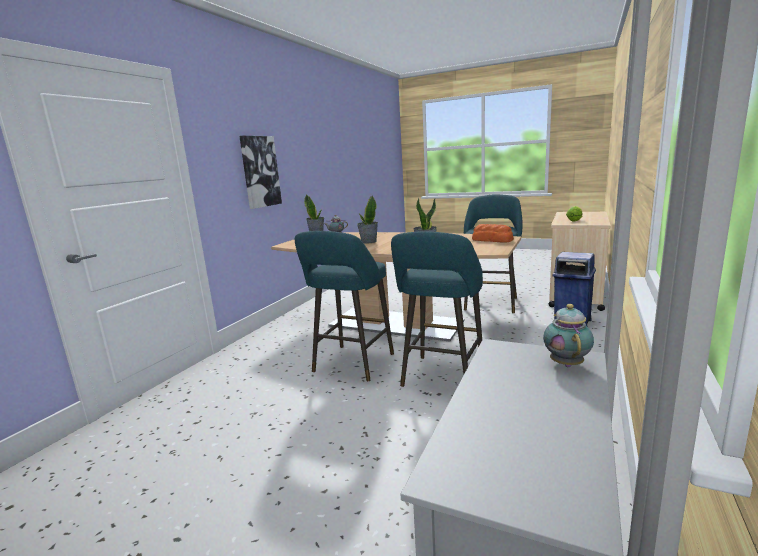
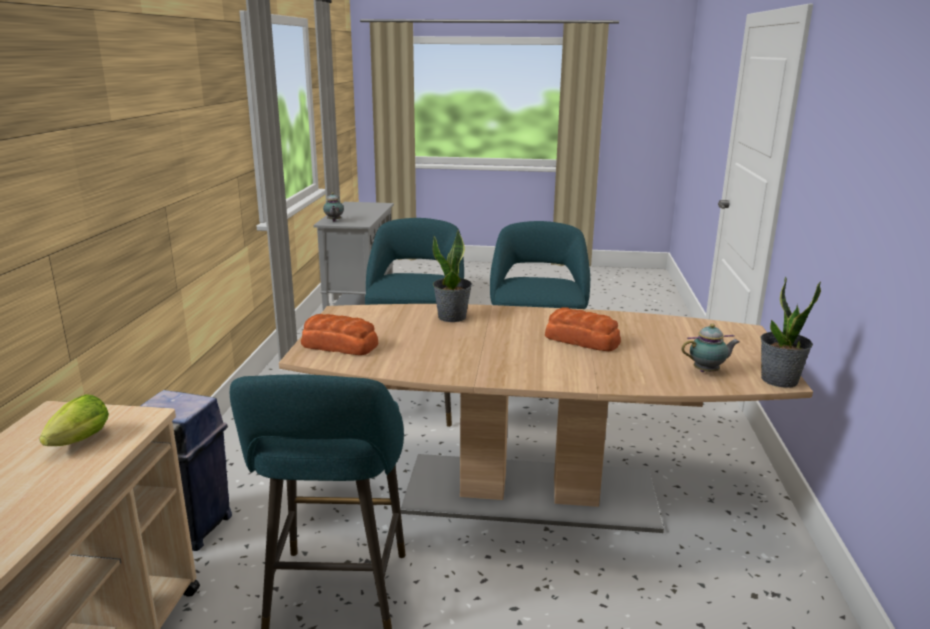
camera: 160 degrees right, 5 degrees up
(260, 171) = (844, 194): picture -> none
(368, 242) = (582, 340): potted plant -> bread

